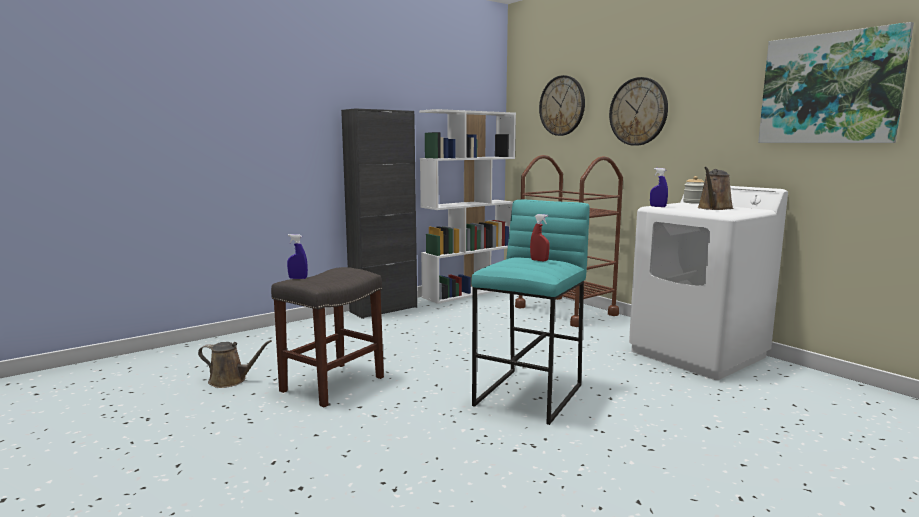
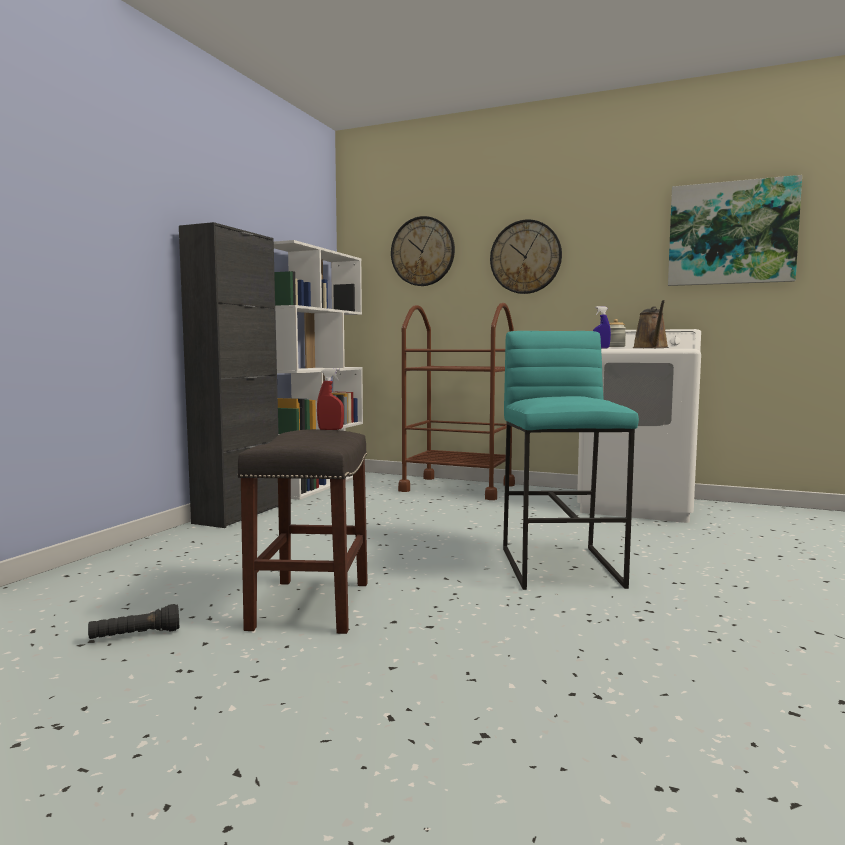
camera: 30 degrees left, 5 degrees down
(231, 380) = (135, 636): brown watering can -> black flashlight
(298, 278) = (278, 441): blue spray bottle -> none
(539, 260) = (575, 395): red spray bottle -> red spray bottle (330, 429)

